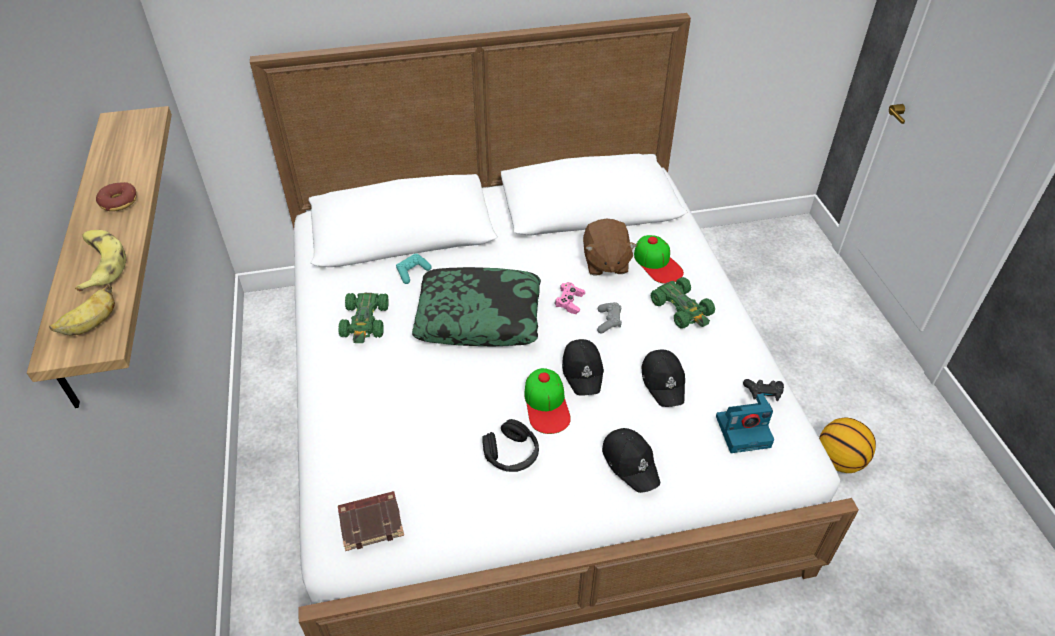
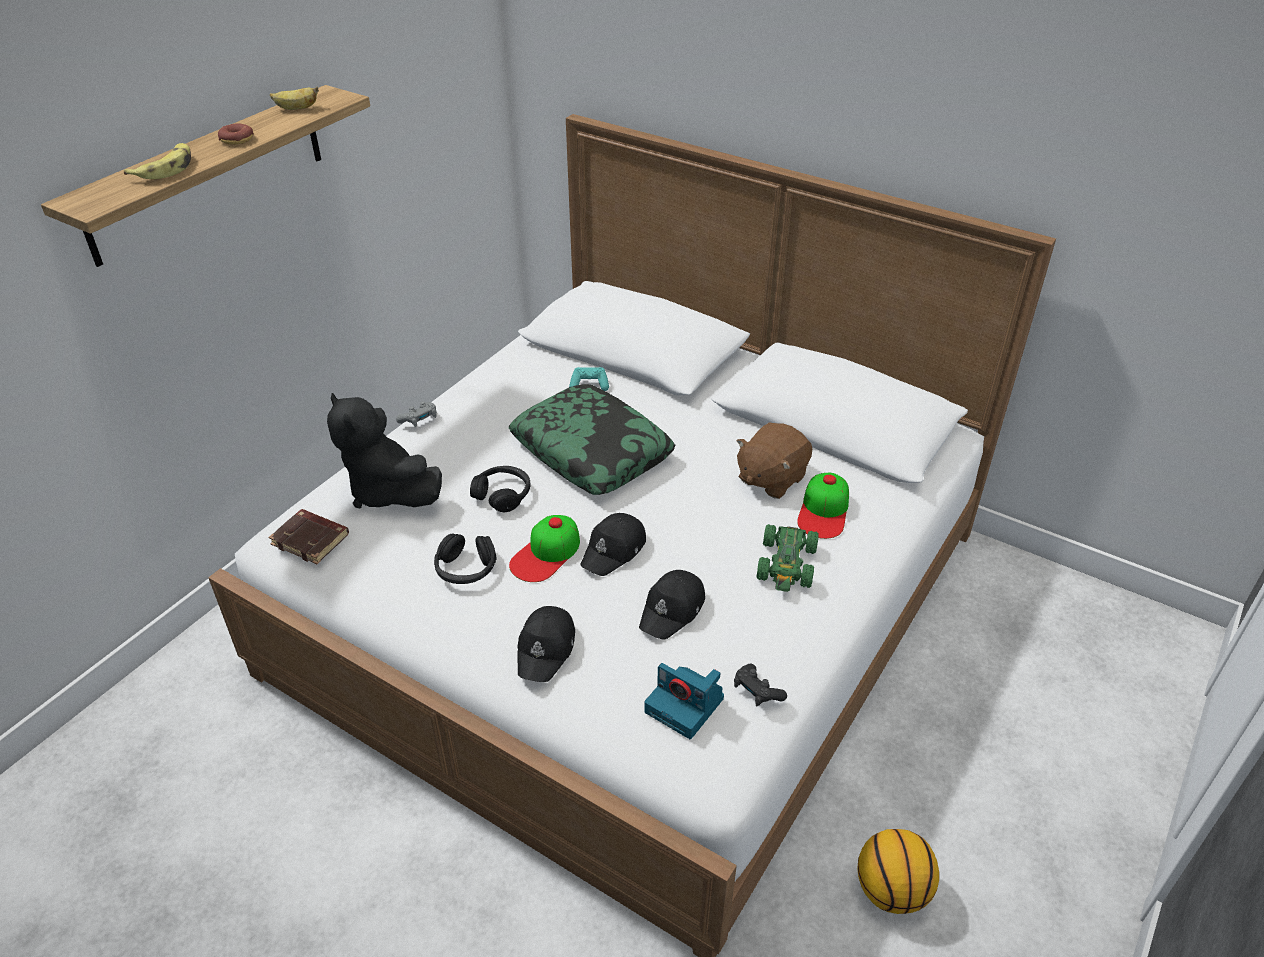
camera: 45 degrees right, 5 degrees down
(92, 325) = (105, 197): banana -> banana (296, 109)
(365, 322) = (502, 400): green toy car -> none
(377, 444) = (389, 491): none -> black plush toy
(463, 387) = (502, 495): none -> black headphones
(569, 302) = (686, 489): pink game controller -> none
(609, 322) = (697, 528): grey game controller -> grey game controller (419, 420)

